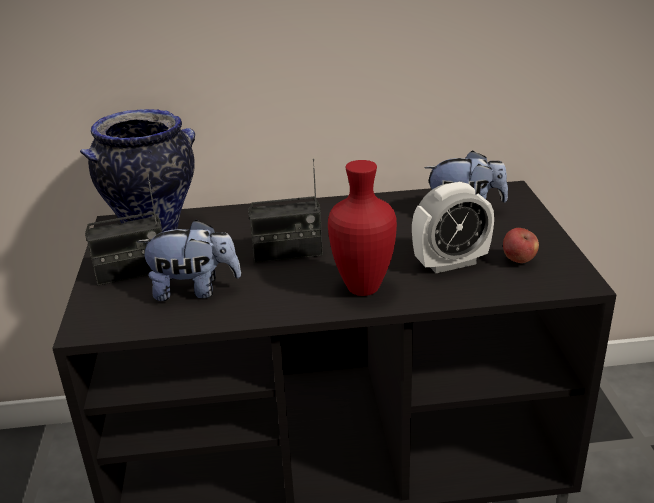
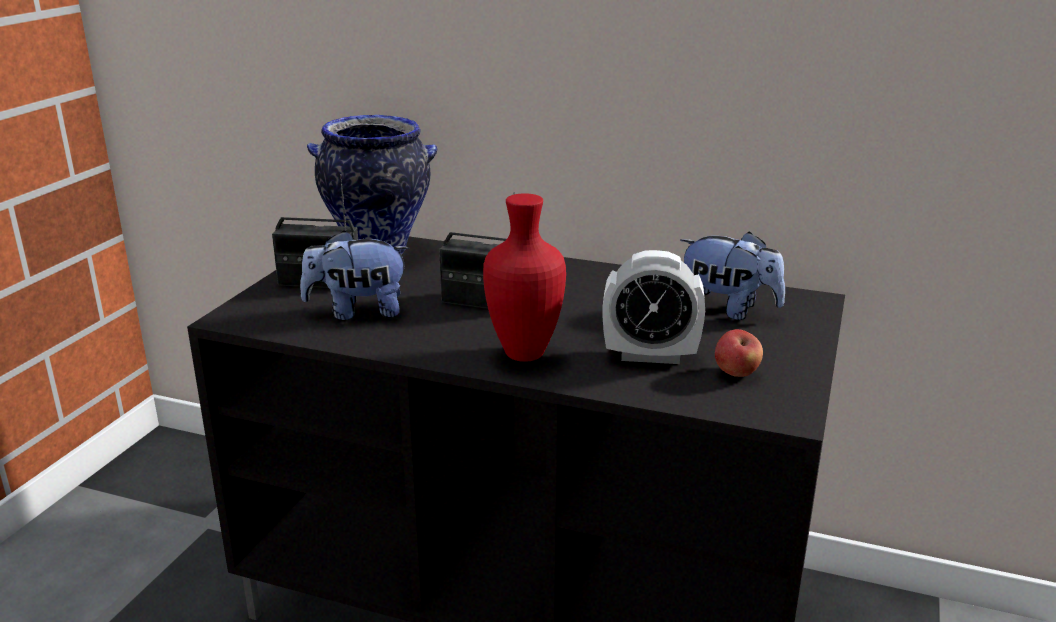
camera: 25 degrees right, 5 degrees down
(194, 290) = (358, 312): plush toy -> plush toy turned 150 degrees clockwise

